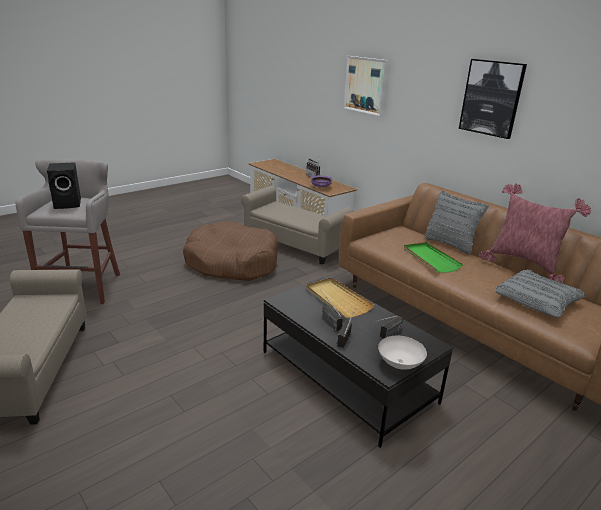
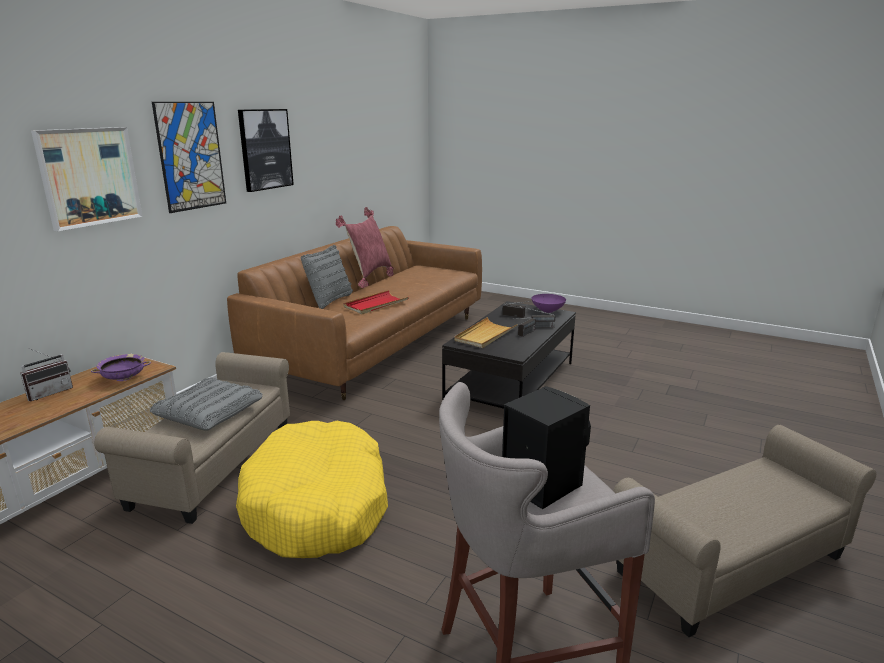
camera: 110 degrees left, 5 degrees down
(232, 263) = (318, 506): brown dog bed -> yellow dog bed
(399, 364) = (548, 311): white bowl -> purple bowl
(424, 87) = (191, 156): none -> picture
(431, 259) = (375, 305): green tray -> red tray
(537, 301) = (422, 278): grey pillow -> grey pillow (209, 413)

